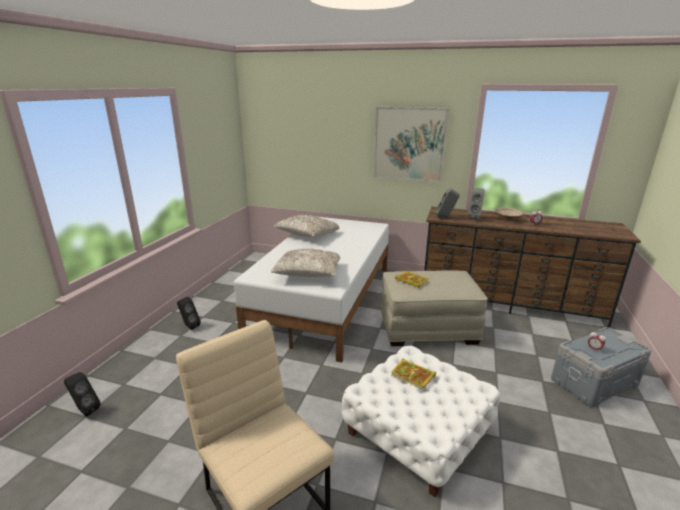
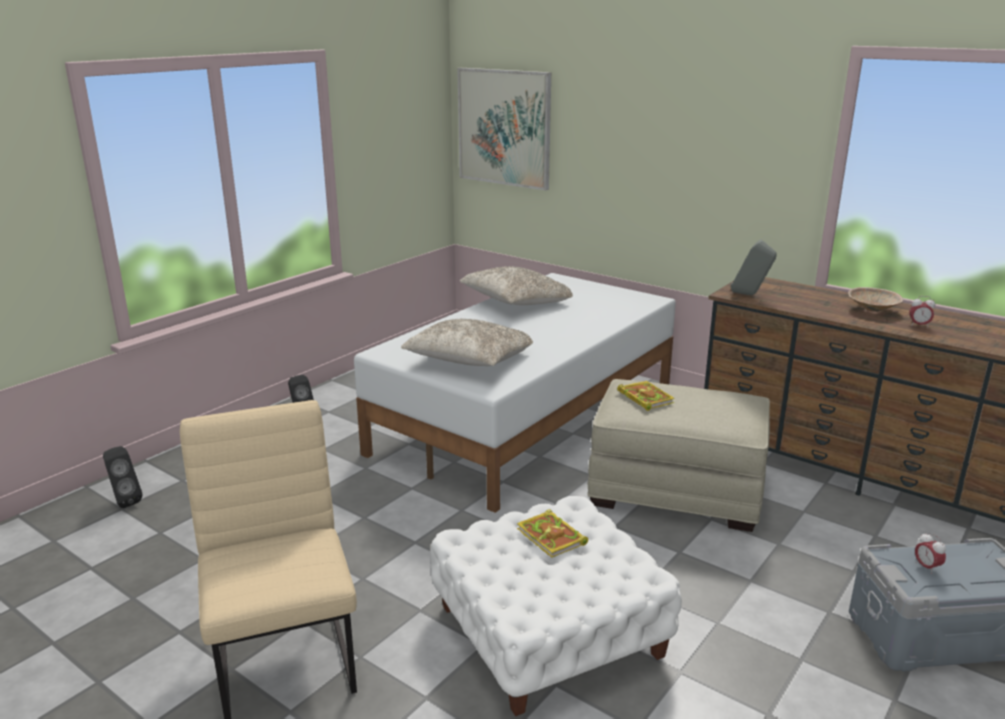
camera: 20 degrees right, 0 degrees up
(409, 144) = (718, 154): picture -> picture (504, 127)
(475, 218) = (807, 301): grey speaker -> none

